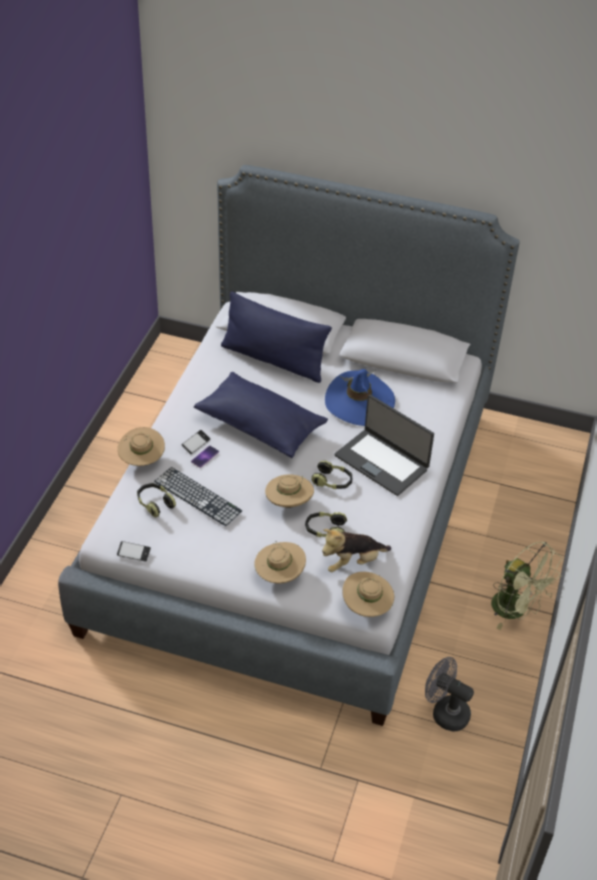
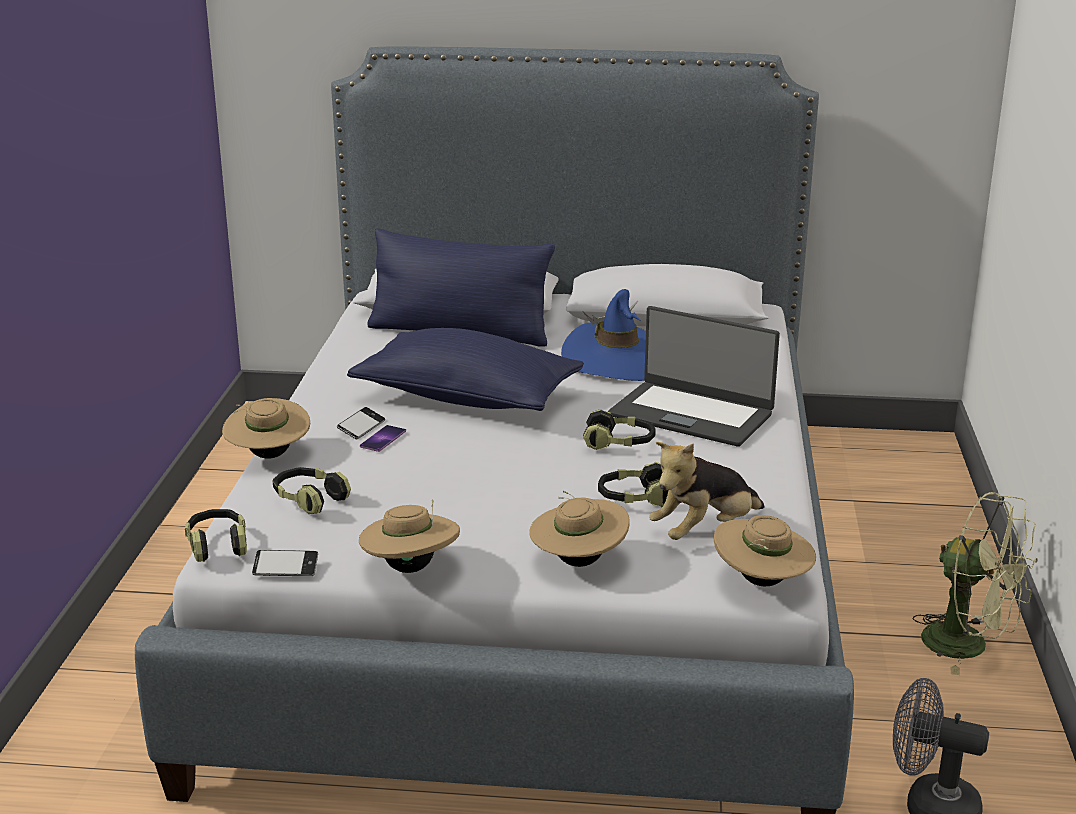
camera: 10 degrees left, 20 degrees down
(103, 530) = (217, 545): none -> headphones
(198, 496) = (387, 482): keyboard -> none
(289, 503) = (555, 475): beige hat -> beige hat (410, 568)

